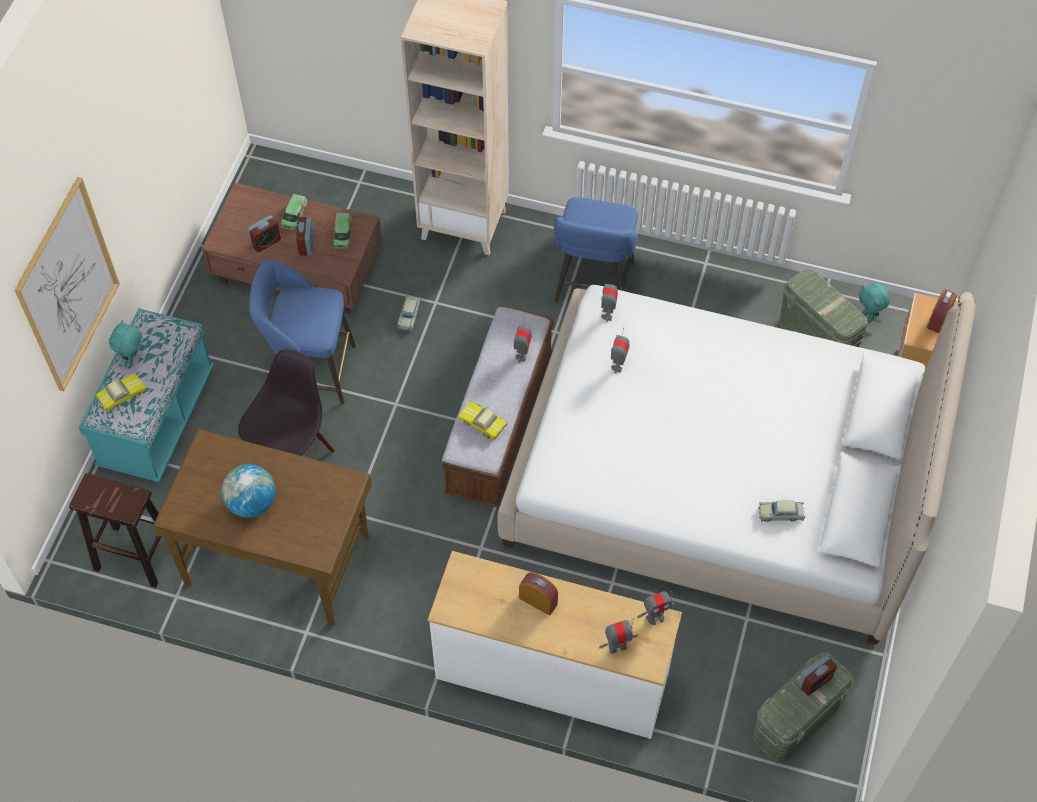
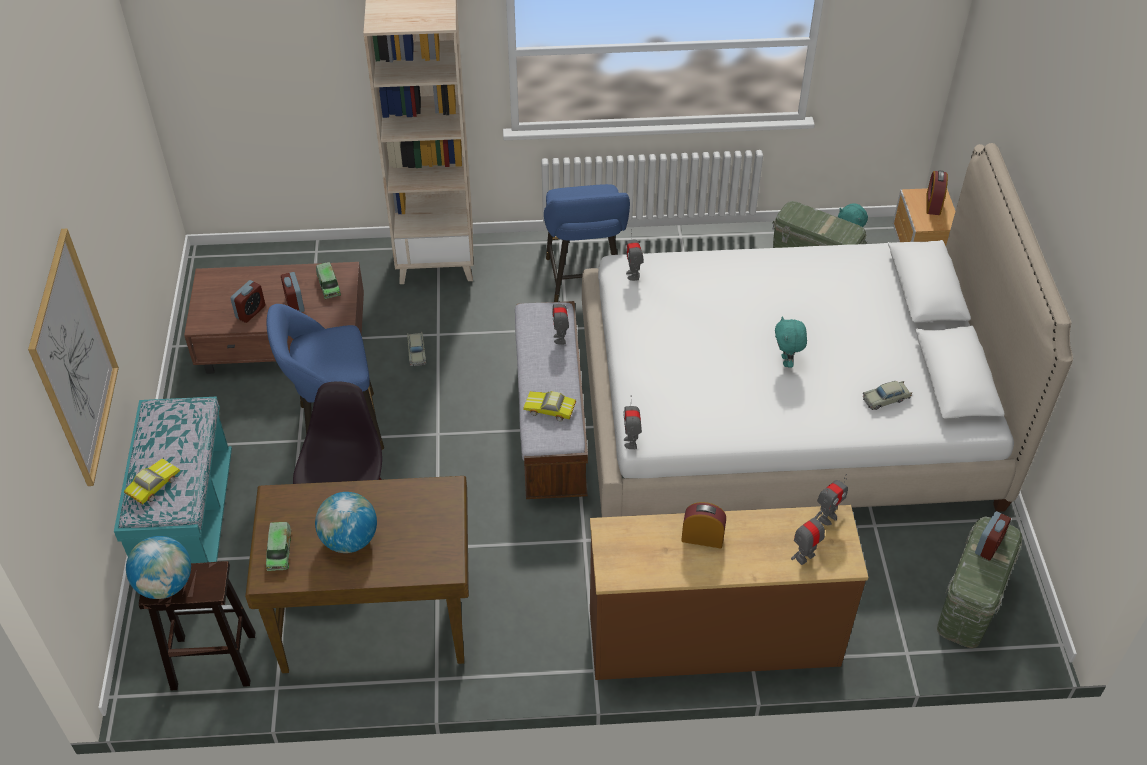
camera: 20 degrees left, 10 degrees down
(95, 495) = (165, 584): none -> globe
(132, 359) = (152, 447): turquoise plush toy -> turquoise plush toy (786, 361)
(294, 216) = (271, 282): toy truck -> toy truck (279, 551)
(552, 677) = (713, 639): white dresser -> brown dresser
(618, 365) = (665, 315): toy robot -> toy robot (631, 442)

